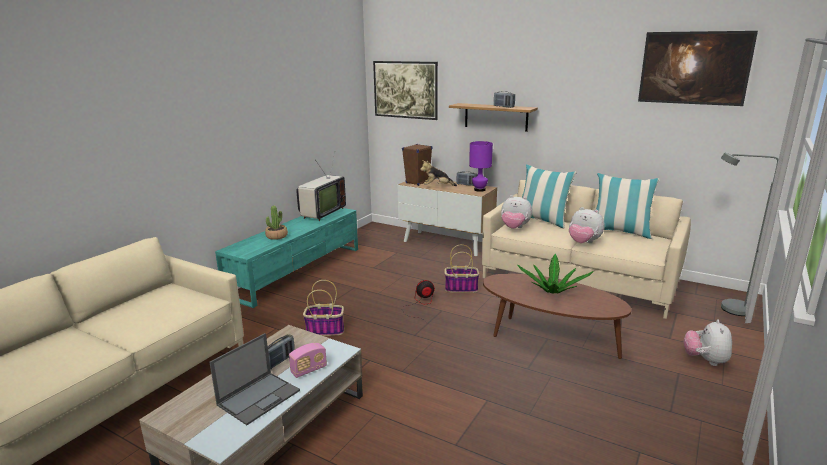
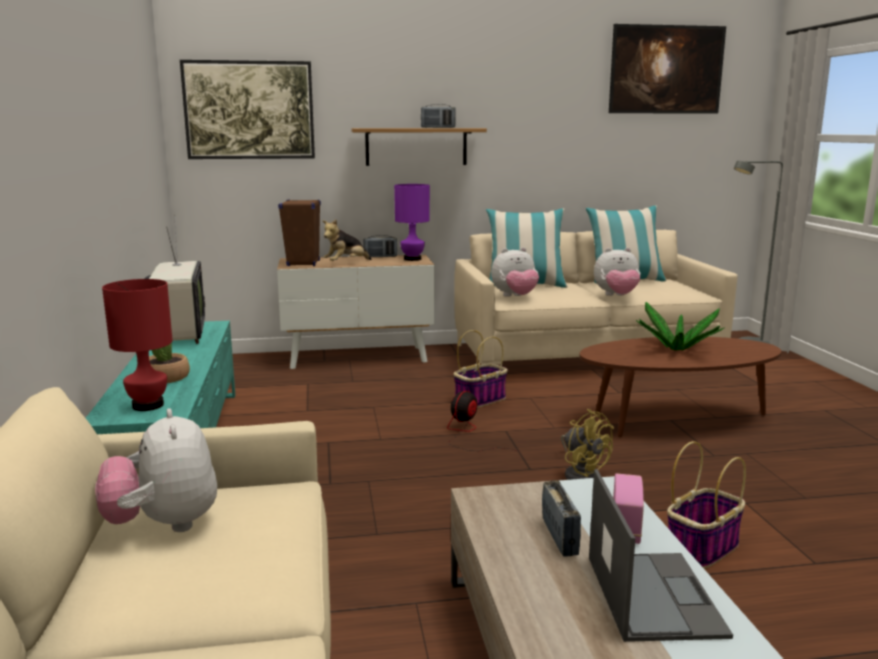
camera: 40 degrees left, 5 degrees down
(248, 248) = (148, 405): none -> red table lamp
(325, 330) = (396, 510): basket -> basket (702, 548)
(433, 348) = (582, 474): none -> yellow fan
(705, 360) = (819, 393): plush toy -> plush toy (164, 525)

